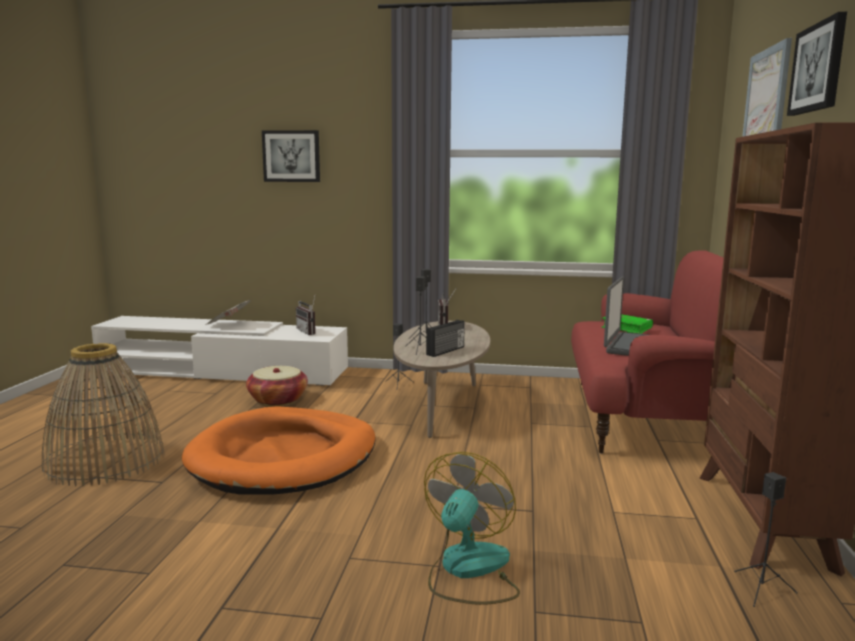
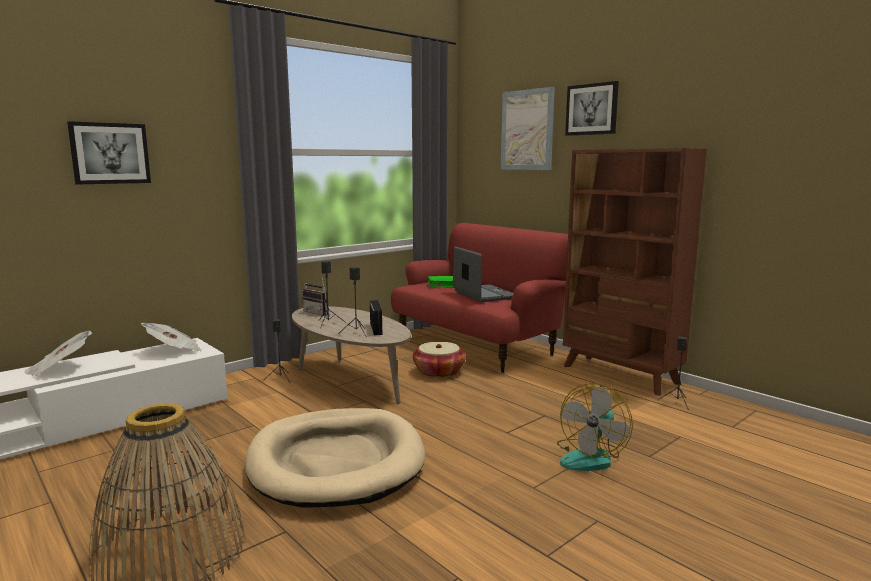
camera: 50 degrees left, 0 degrees up
(278, 400) = (204, 428): basket -> basket (439, 372)
(284, 457) = (336, 462): orange dog bed -> beige dog bed
(310, 332) = (174, 351): radio -> newspaper
(468, 570) = (590, 457): fan -> fan turned 120 degrees counterclockwise

